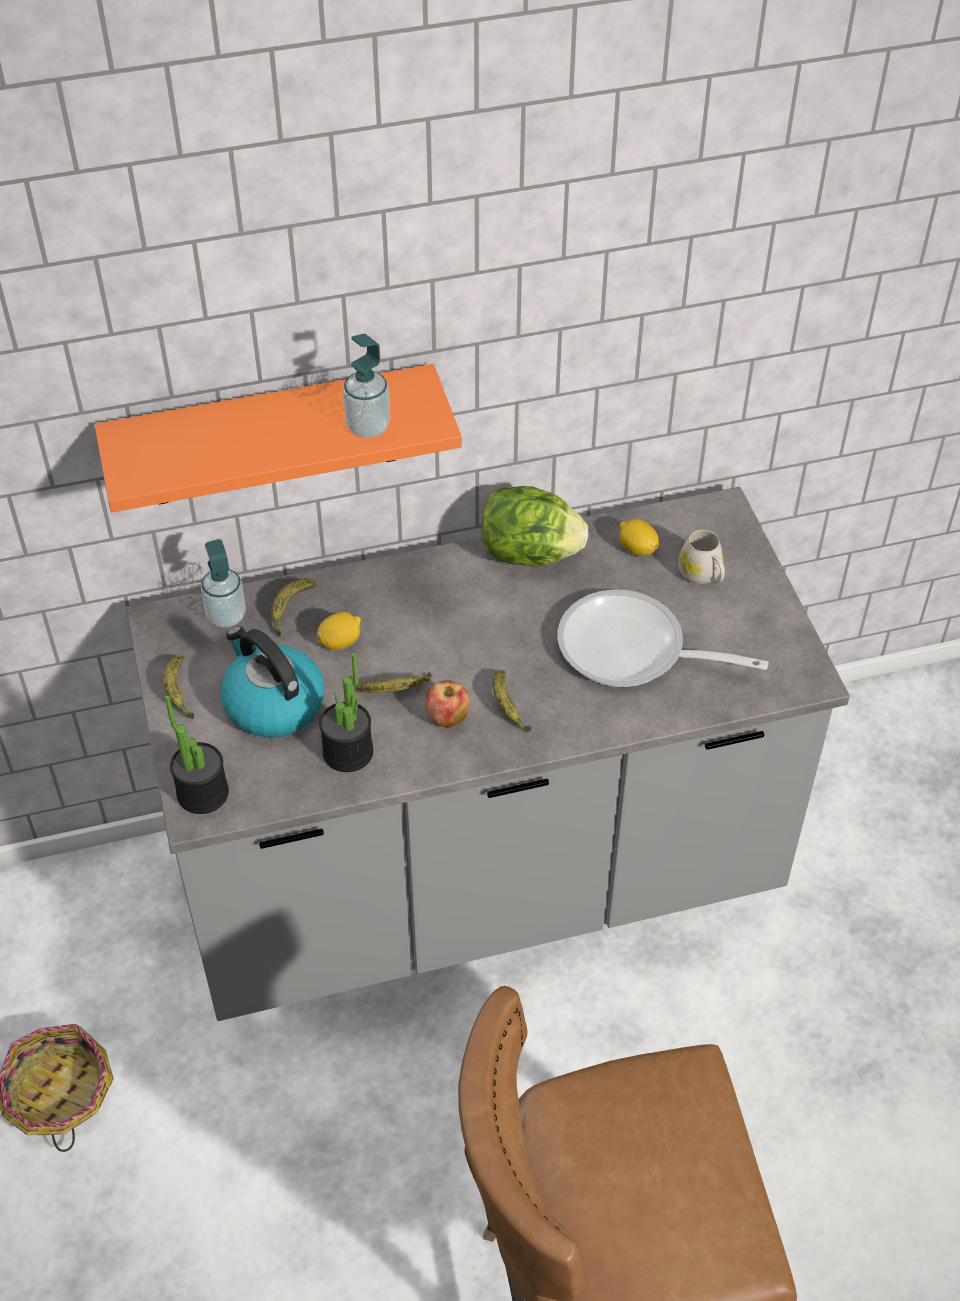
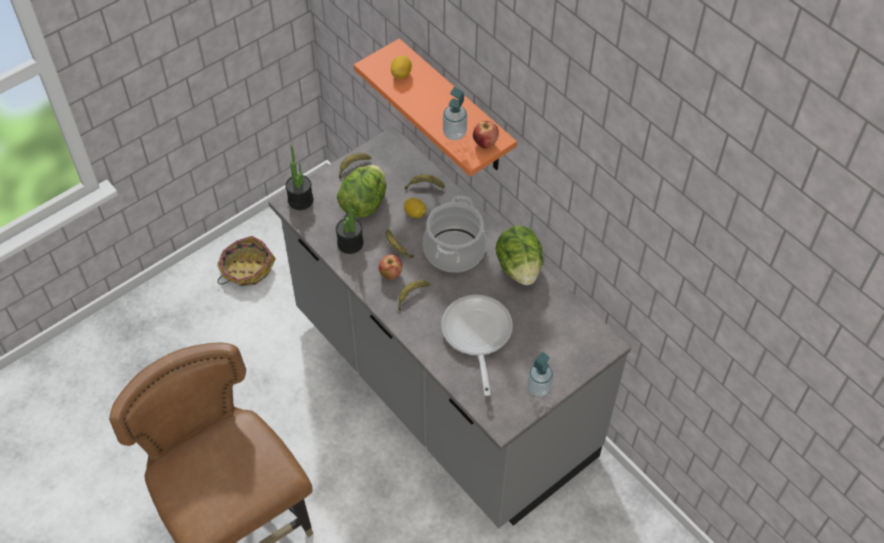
camera: 65 degrees right, 5 degrees up
(226, 616) = (407, 164): soap dispenser -> soap dispenser (538, 388)
(272, 704) = (364, 203): kettle -> lettuce
(414, 399) = (485, 143): none -> apple
(448, 619) = (454, 250): none -> cooking pot
(637, 549) = (551, 314): lemon -> lemon (401, 74)
(702, 575) = (549, 350): white mug -> none

